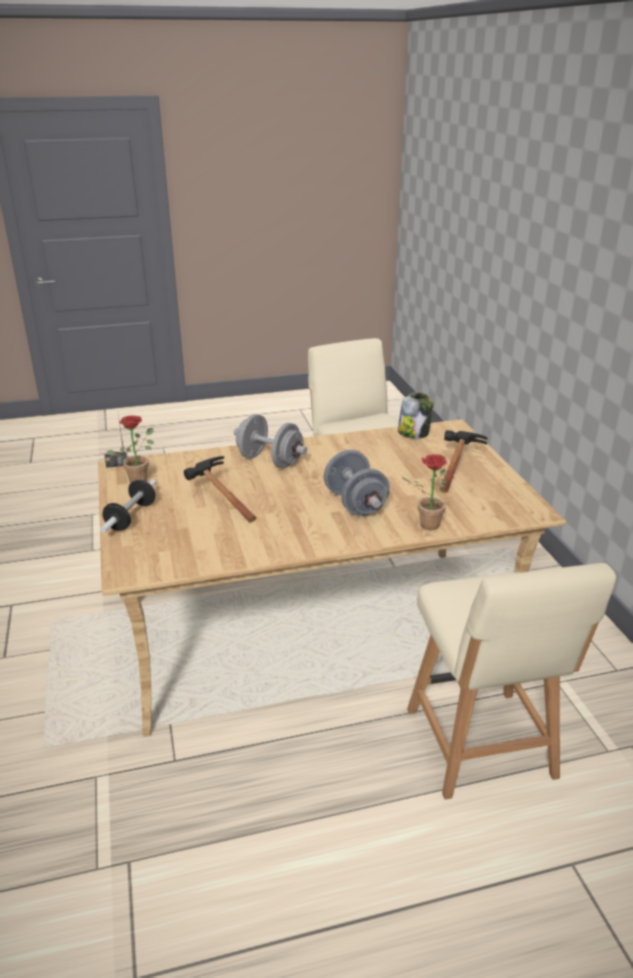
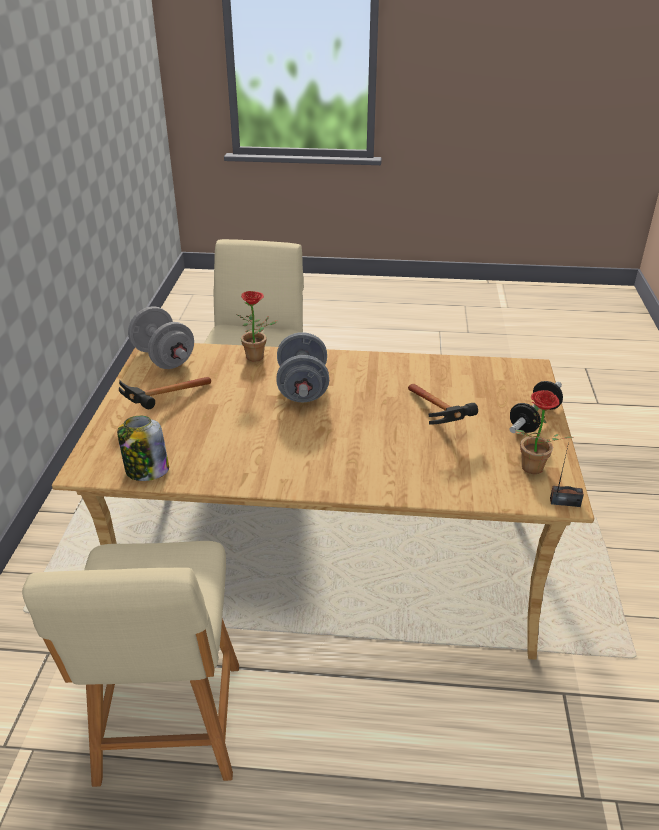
camera: 160 degrees left, 5 degrees up
(270, 460) = (361, 464): grey dumbbell -> grey dumbbell (164, 358)

